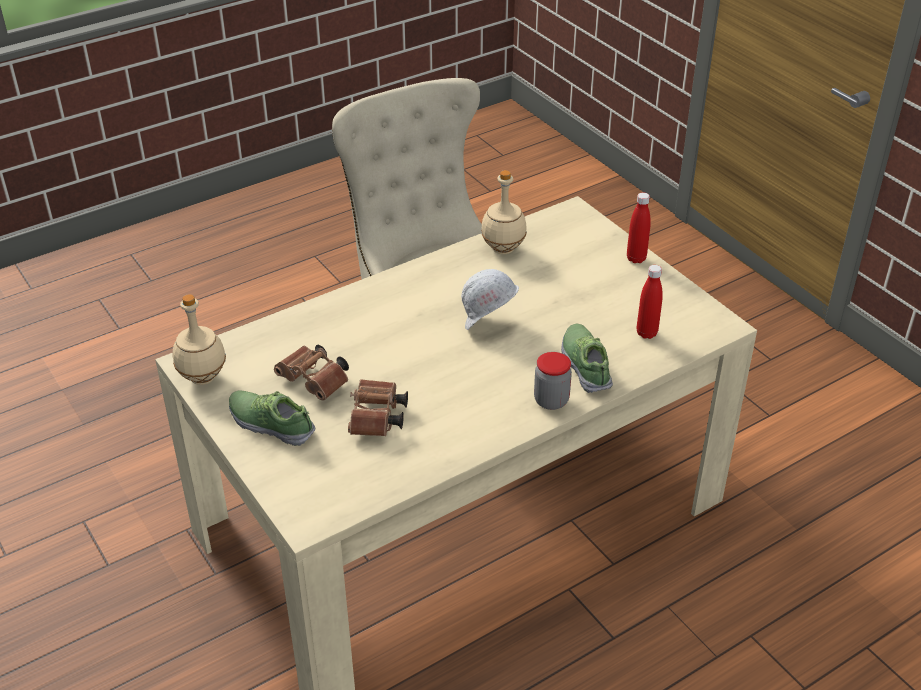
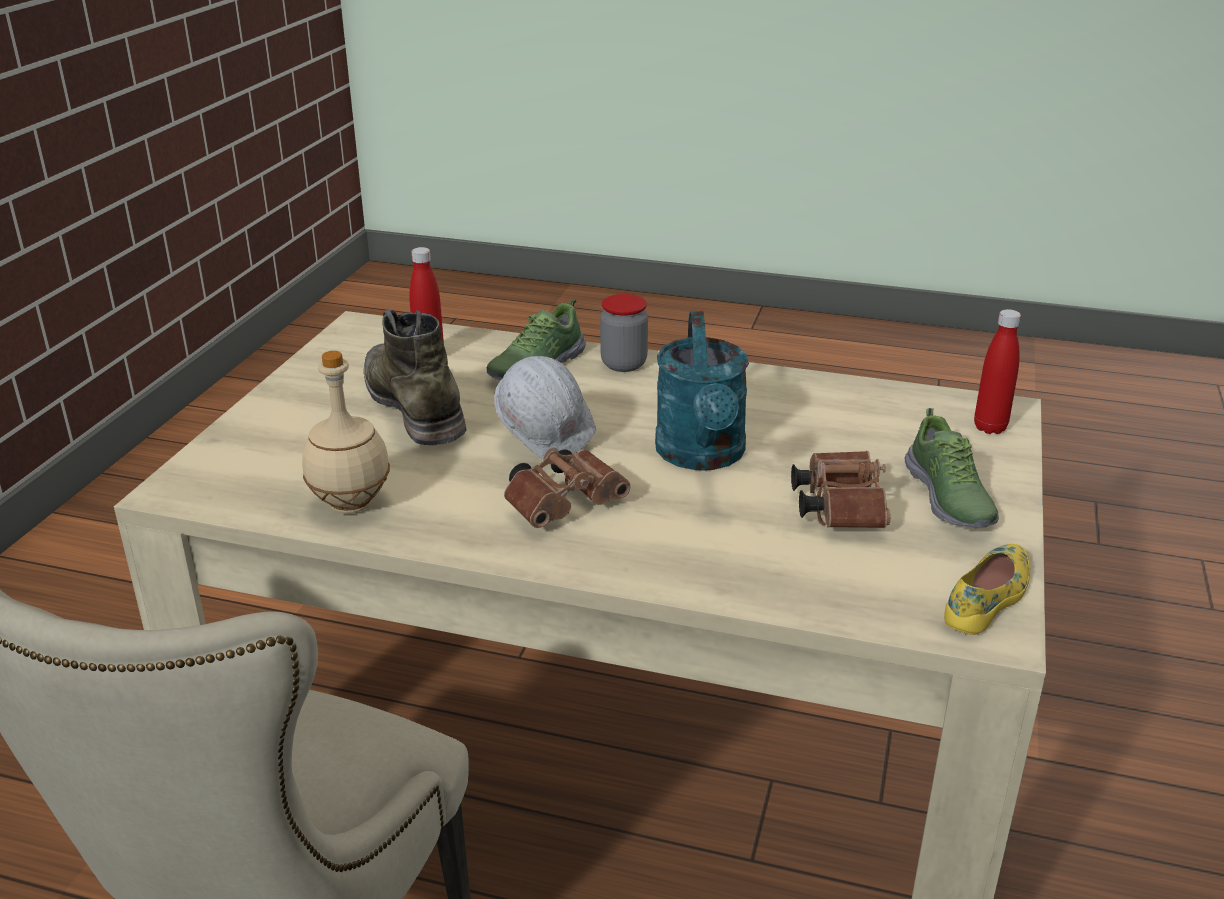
camera: 130 degrees left, 10 degrees down
(203, 377) = (988, 598): beige bottle -> yellow shoe
(377, 419) = (818, 439): brown binoculars -> brown binoculars (567, 504)
(414, 368) = (702, 456): none -> turquoise watering can
(585, 302) = (414, 405): none -> green boot
(636, 258) = (267, 407): red bottle -> red bottle (990, 427)

